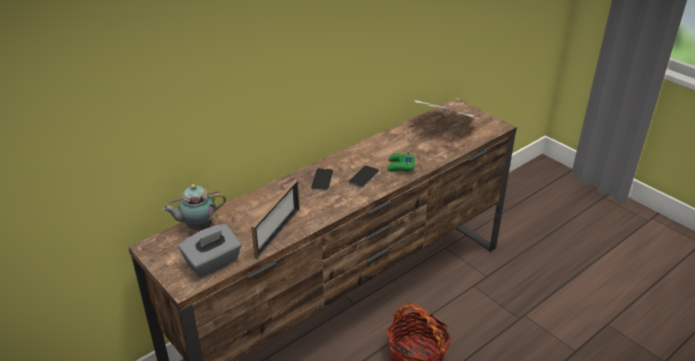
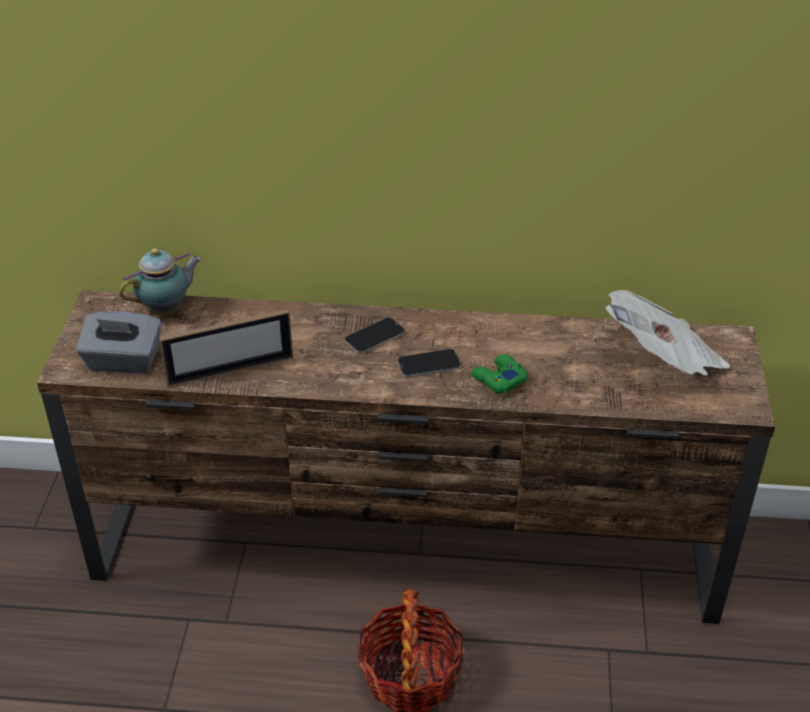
camera: 45 degrees right, 5 degrees up
(197, 227) = (167, 310): teapot -> teapot turned 120 degrees clockwise

